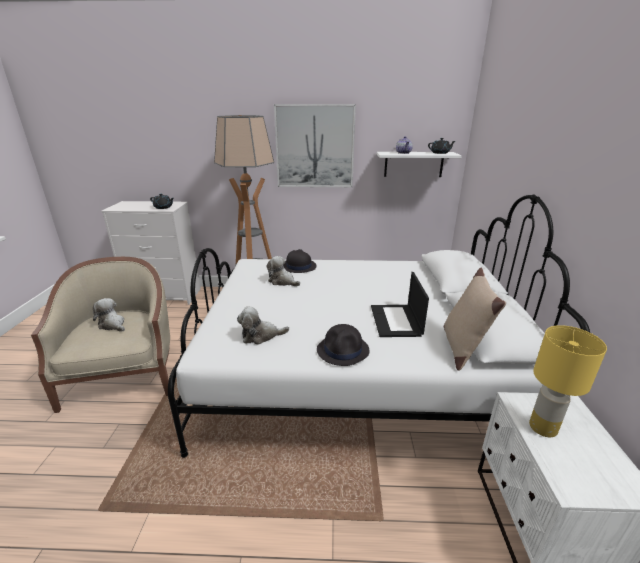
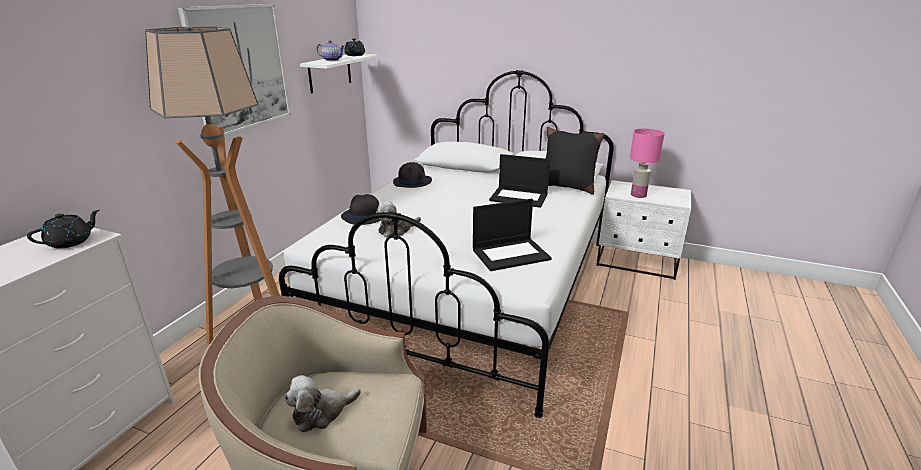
camera: 70 degrees left, 0 degrees up
(261, 336) = (511, 254): plush toy -> laptop
(343, 350) = (553, 223): black hat -> black hat (412, 181)
(462, 347) = (567, 187): beige pillow -> black pillow
(543, 427) = (638, 195): yellow table lamp -> pink table lamp

